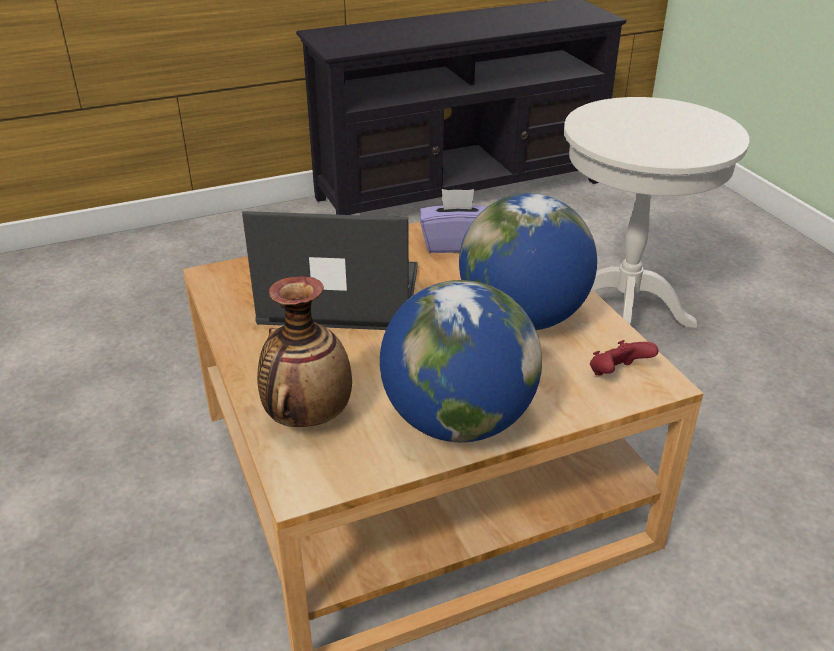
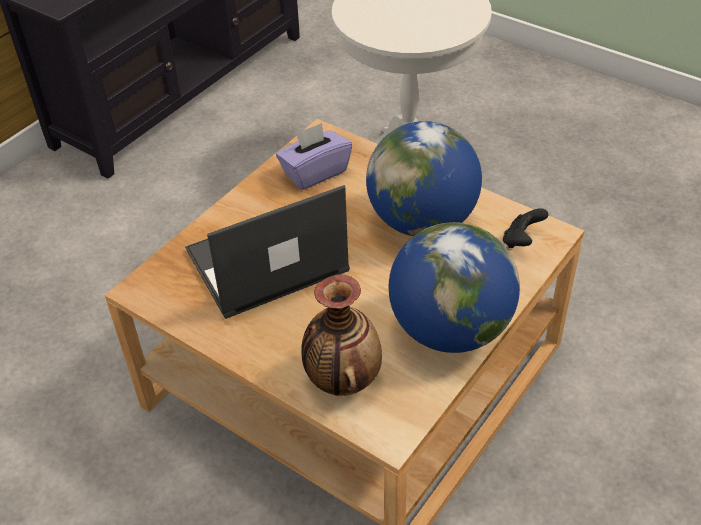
camera: 30 degrees left, 10 degrees up
(617, 374) = (522, 241): red game controller -> black game controller

